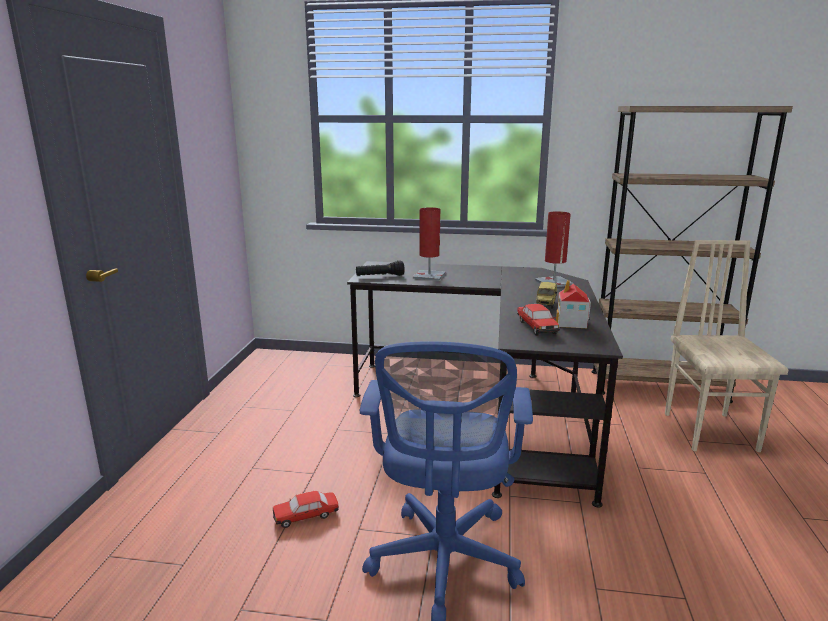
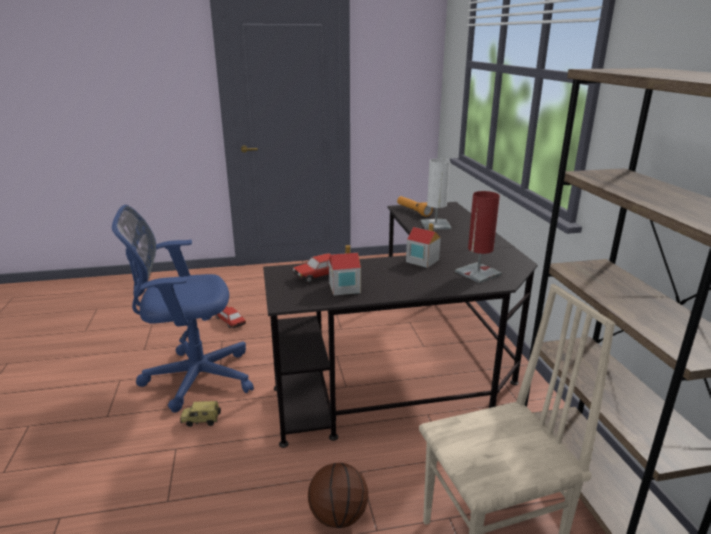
camera: 70 degrees right, 5 degrees up
(380, 276) = (413, 211): black flashlight -> orange flashlight
(429, 276) = (435, 225): red table lamp -> white table lamp
(518, 292) = (422, 260): none -> toy house
(546, 305) = (392, 274): toy car -> toy car (201, 421)
(693, 488) = (338, 516): none -> basketball

